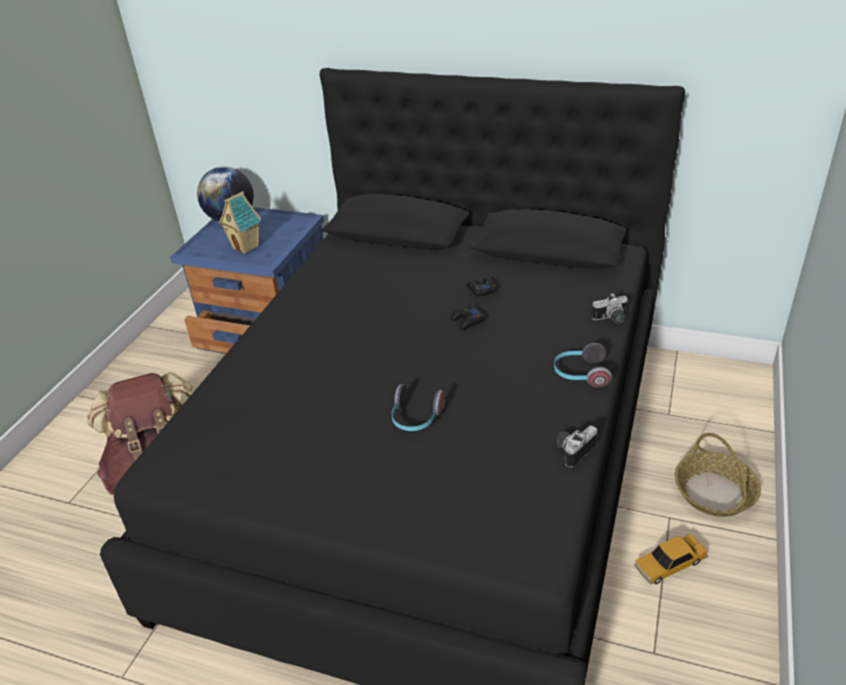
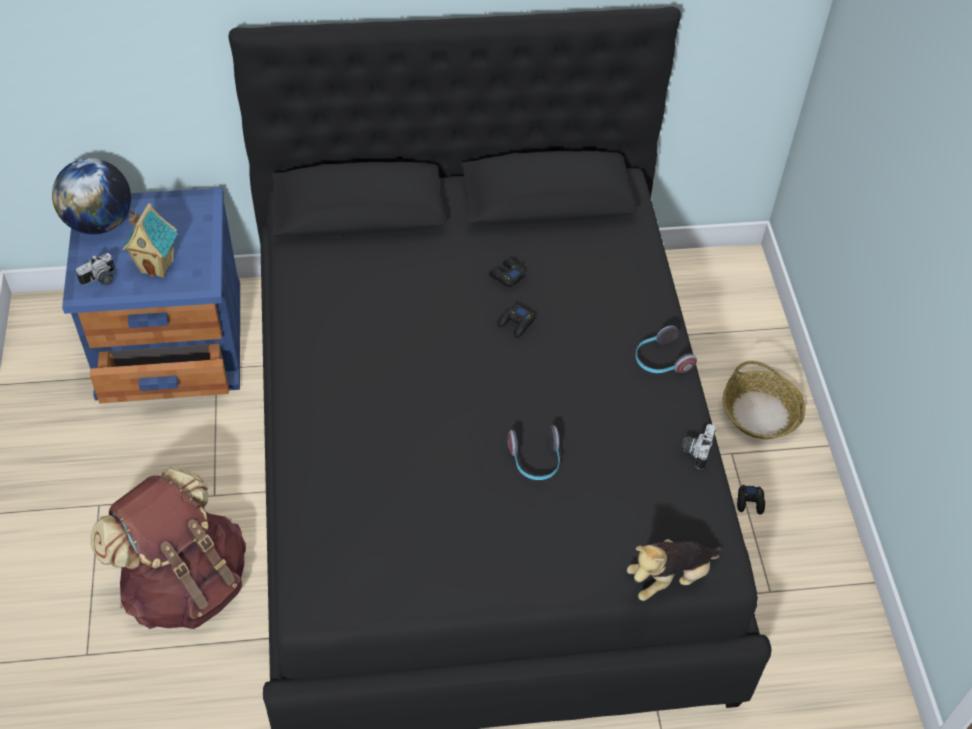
camera: 30 degrees left, 15 degrees up
(479, 550) = (669, 578): none -> plush toy
(611, 319) = (657, 282): camera -> camera (101, 280)
(669, 564) = (750, 502): toy car -> black game controller

